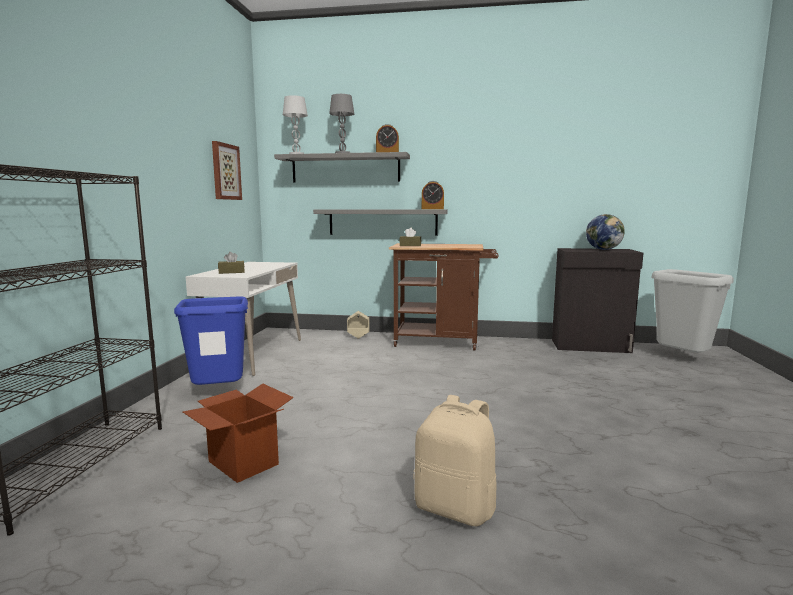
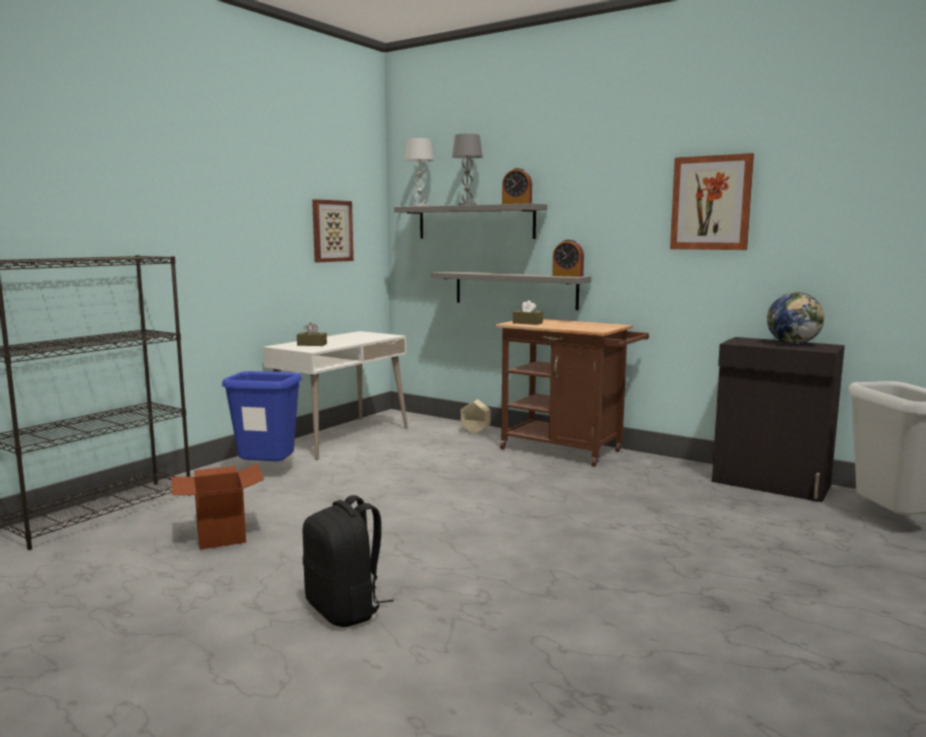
camera: 25 degrees right, 0 degrees up
(456, 508) = (345, 610): beige backpack -> black backpack
(538, 154) = (711, 203): none -> picture

